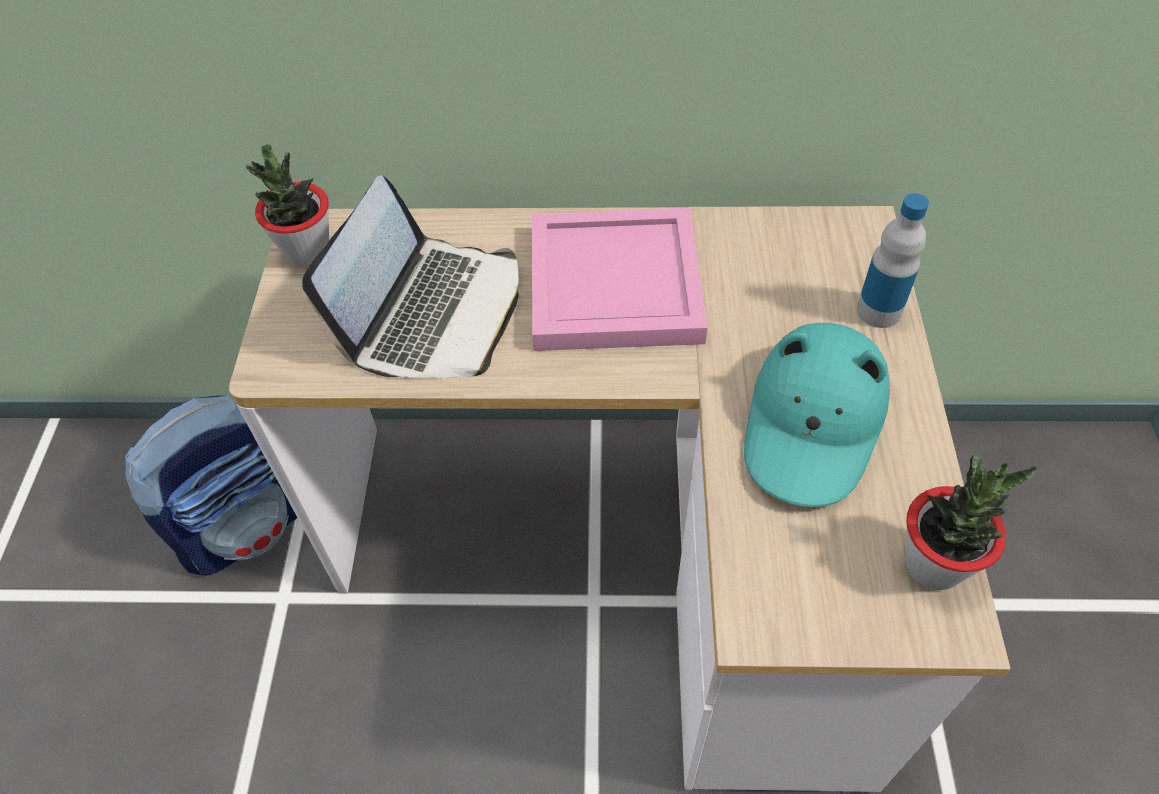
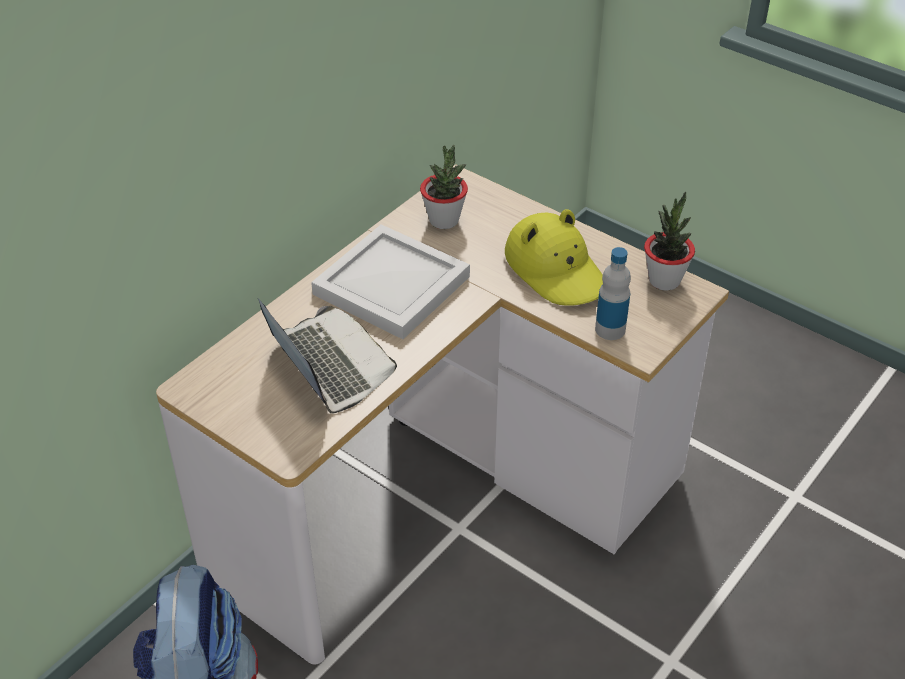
camera: 55 degrees left, 10 degrees down
(307, 251) = (208, 395): potted plant -> potted plant (444, 220)
(612, 286) = (392, 287): pink tray -> white tray
(814, 423) = (556, 270): turquoise hat -> yellow hat
(878, 311) = (515, 210): bottle -> bottle (610, 329)

